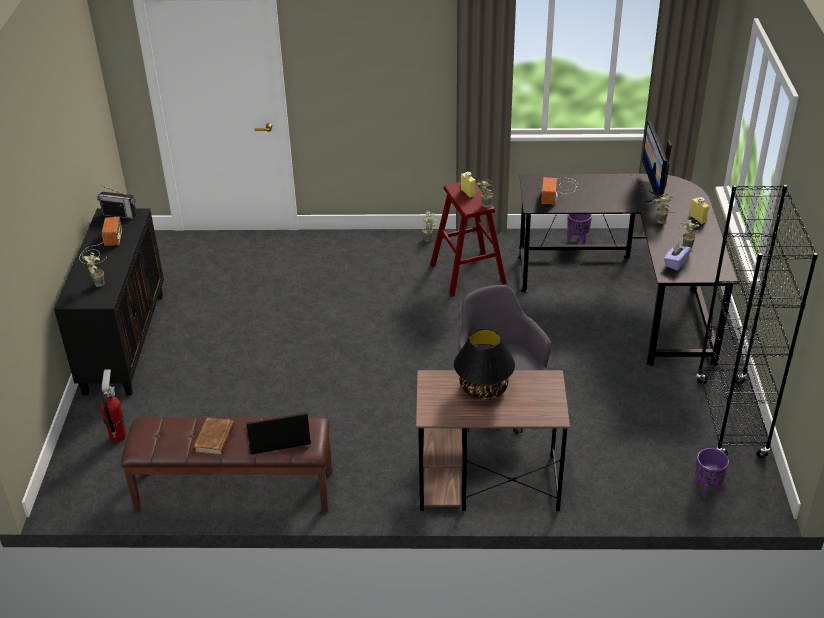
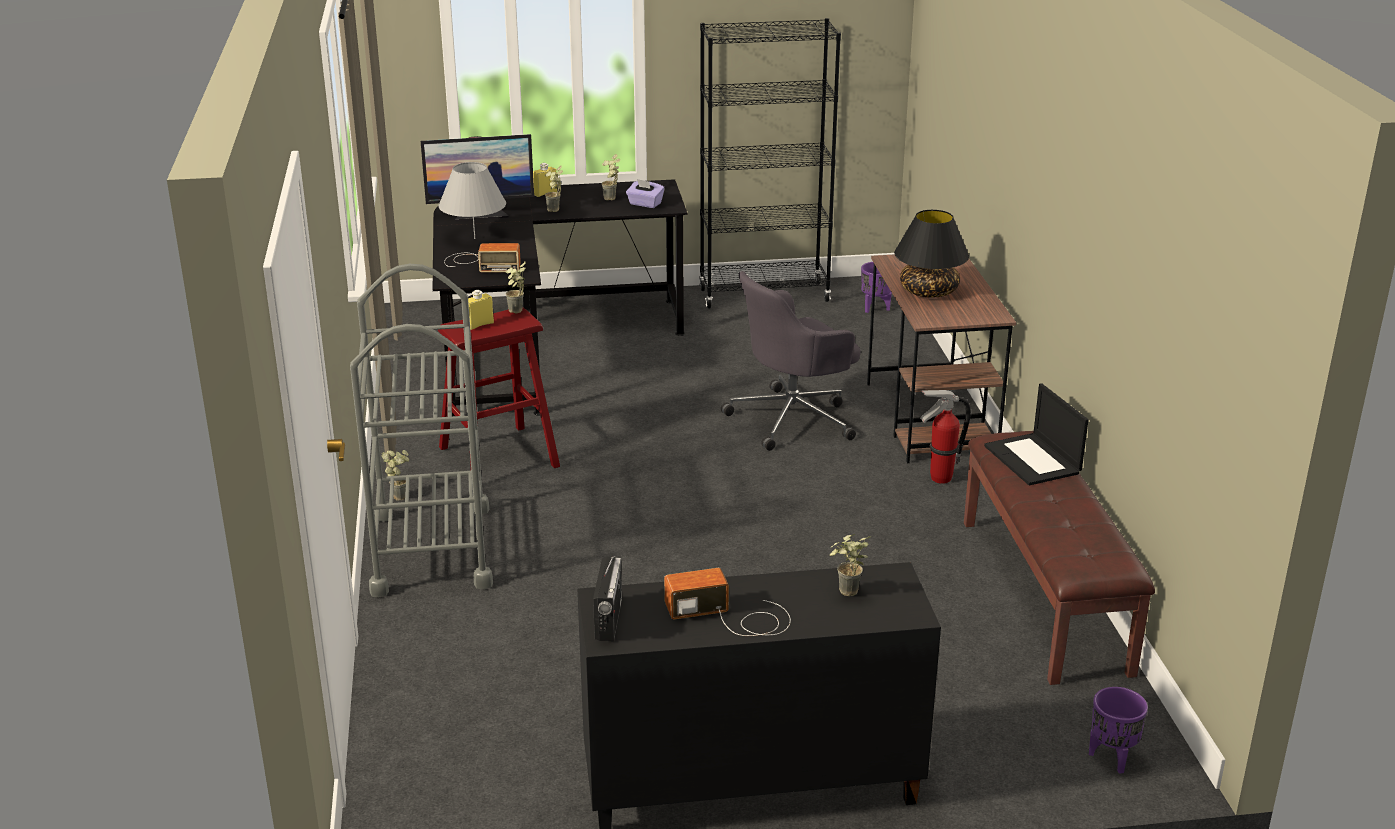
camera: 100 degrees left, 10 degrees down
(118, 436) = (996, 732): fire extinguisher -> fire extinguisher (940, 478)
(215, 438) = (1067, 505): brown book -> none
(368, 250) = (431, 550): none -> grey cart
(577, 241) = (410, 380): purple planter -> purple planter (1112, 758)
(604, 189) = (474, 238): none -> grey table lamp

